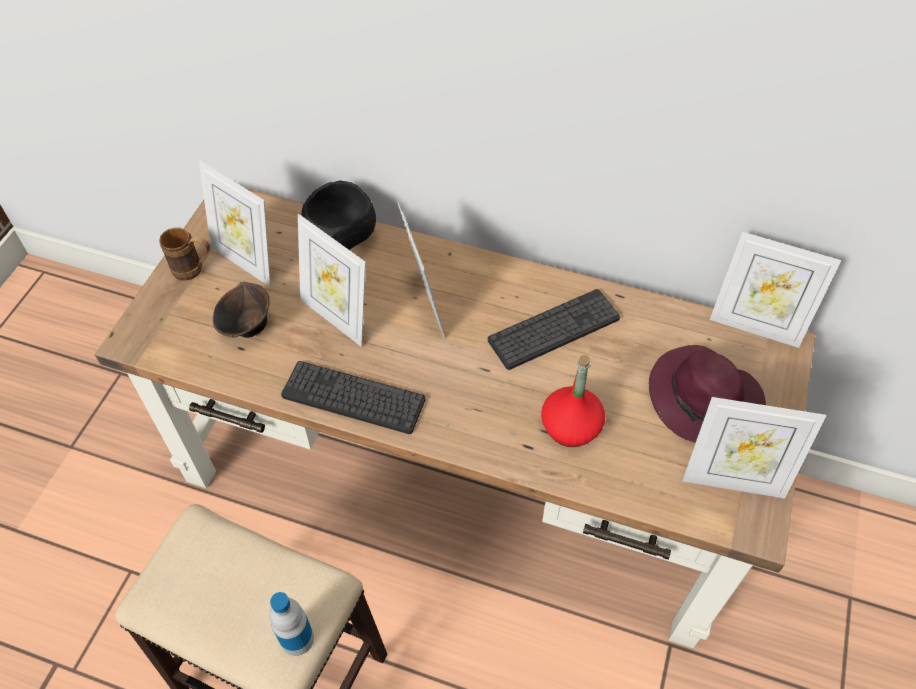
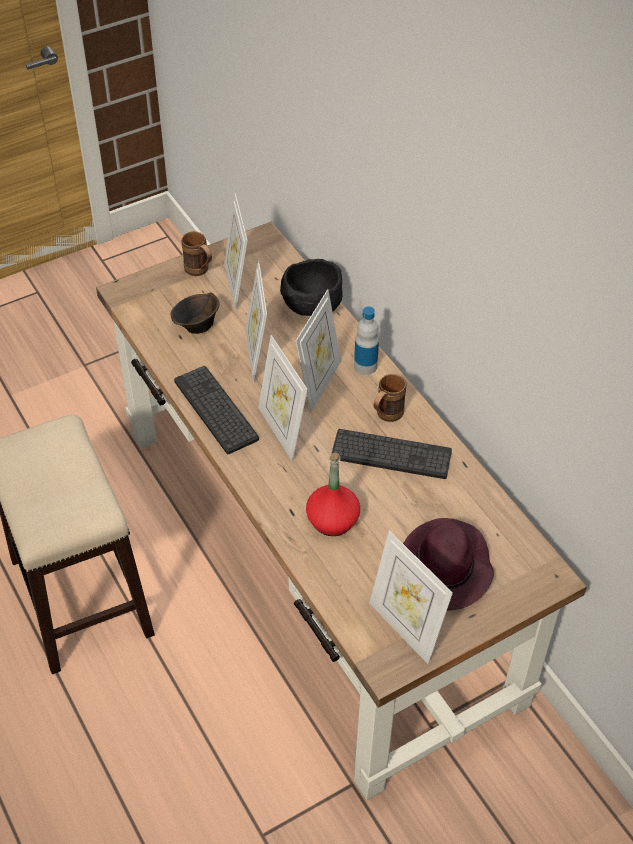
camera: 40 degrees right, 5 degrees down
(297, 639) = (59, 526): bottle -> bottle (365, 366)
(512, 297) = (385, 416): none -> brown mug
(755, 326) = (544, 550): picture frame -> picture frame (282, 431)

